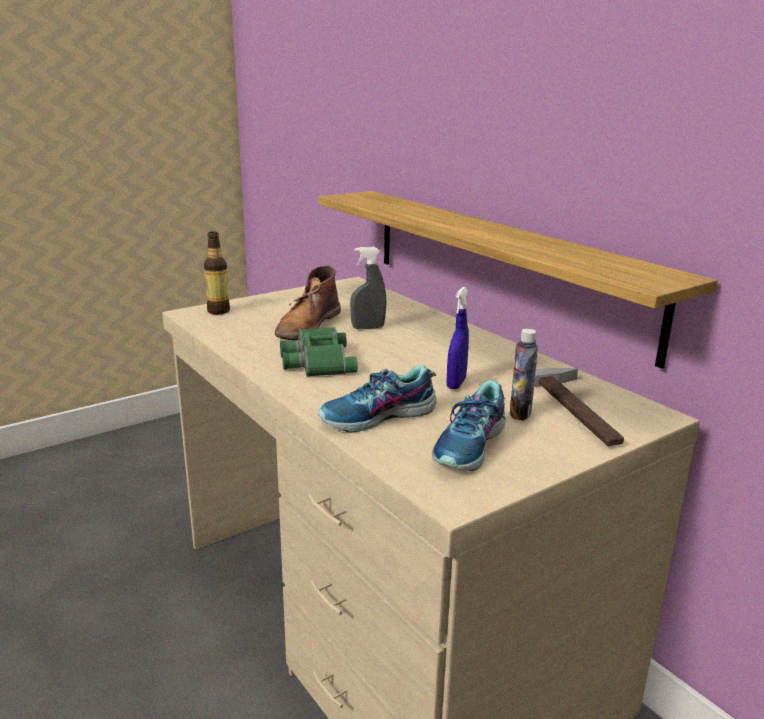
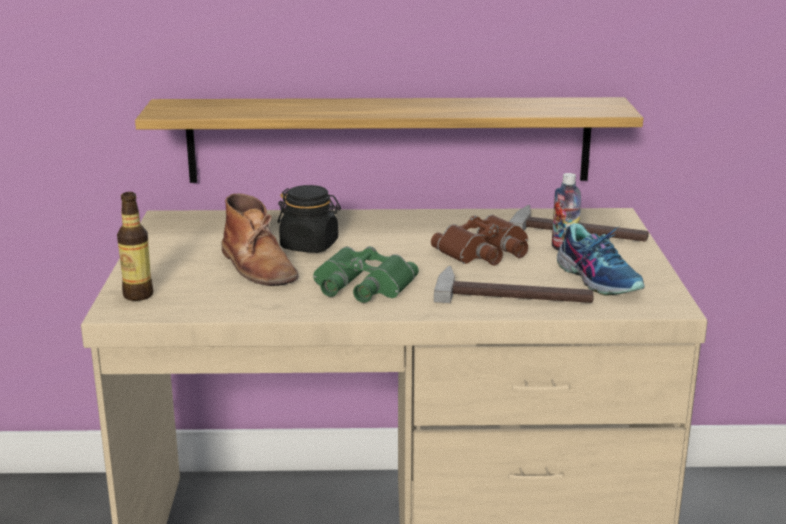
camera: 55 degrees left, 0 degrees up
(368, 328) = (309, 246): grey spray bottle -> black jar
(378, 417) = (514, 293): shoe -> hammer
(456, 383) = (485, 251): blue spray bottle -> brown binoculars

